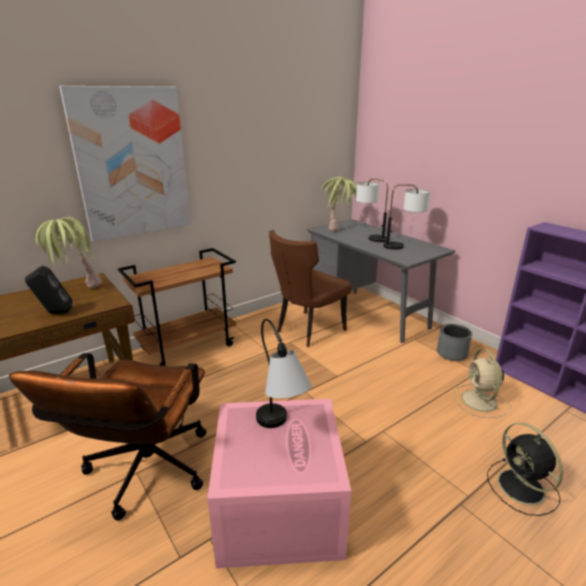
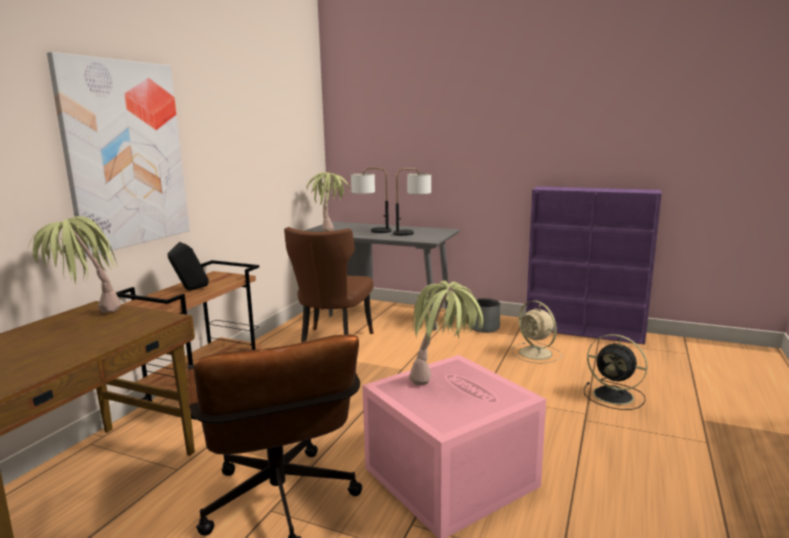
camera: 30 degrees left, 10 degrees down
(54, 313) = (97, 340): black speaker -> black speaker (190, 290)
(280, 430) = (445, 384): table lamp -> potted plant

